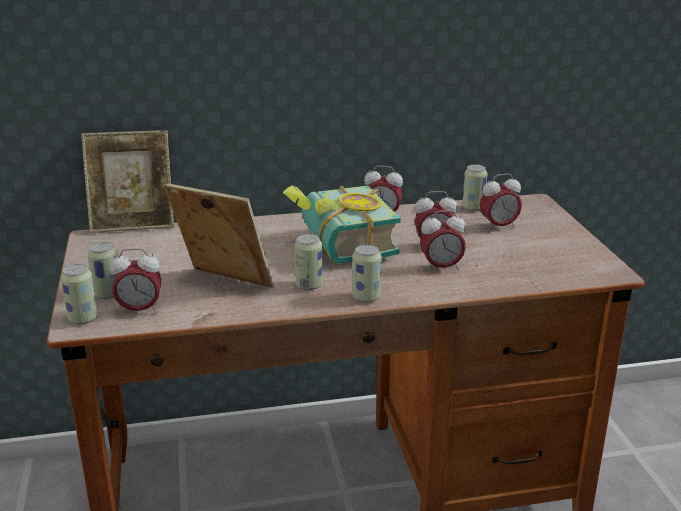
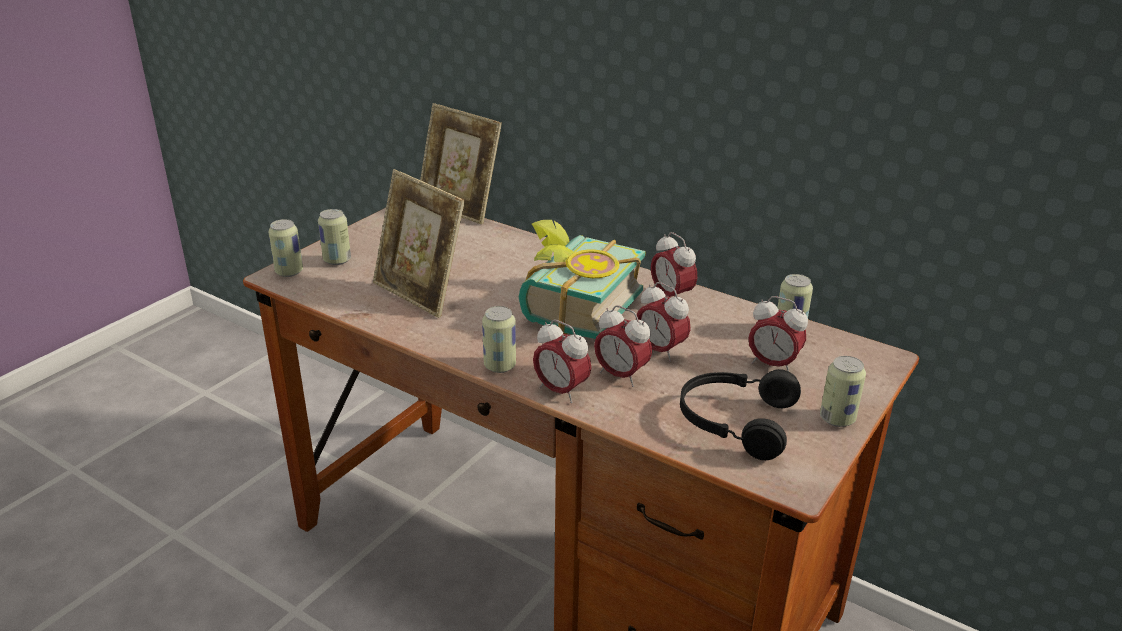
camera: 45 degrees right, 5 degrees up
(140, 310) = (330, 285): alarm clock -> alarm clock (561, 391)
(223, 284) = (420, 293): picture frame -> picture frame turned 150 degrees clockwise
(309, 285) = (478, 329): can -> can (837, 419)
(536, 260) = (734, 422): none -> black headphones

